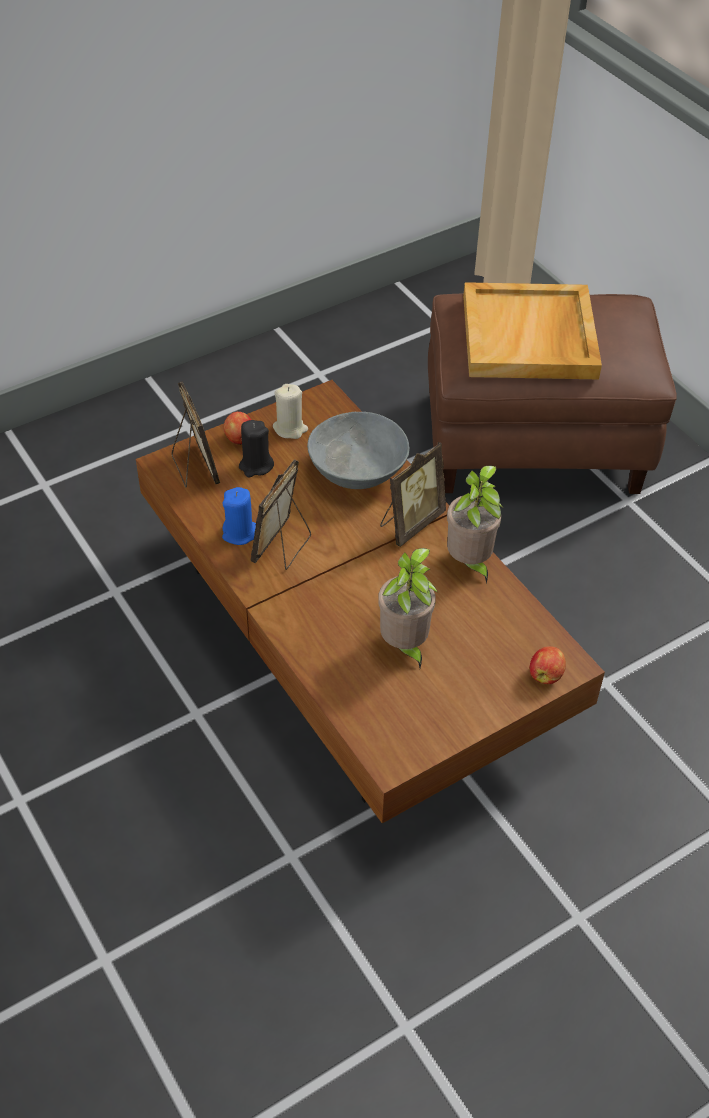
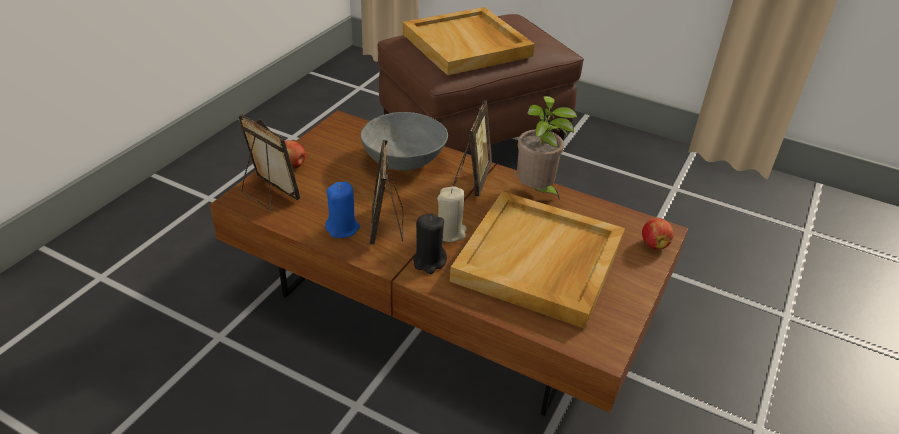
camera: 30 degrees left, 10 degrees down
(256, 465) = (320, 179): black candle -> black candle (429, 261)
(290, 428) = (329, 147): beige candle -> beige candle (450, 232)
(404, 646) = (539, 262): potted plant -> beige tray

